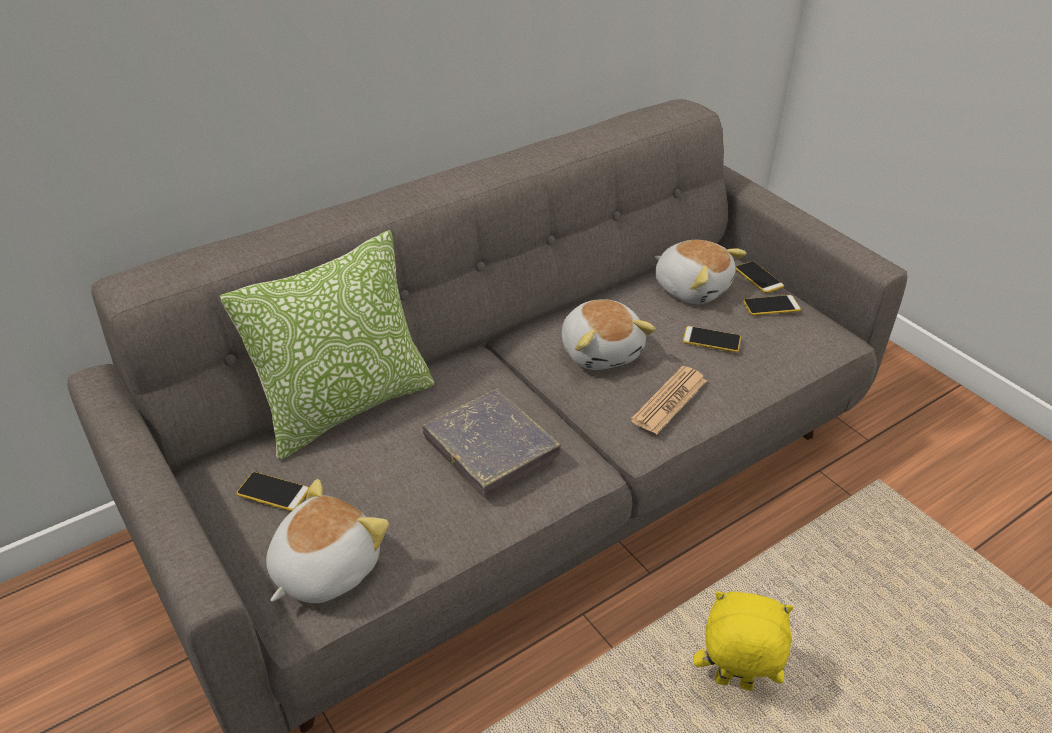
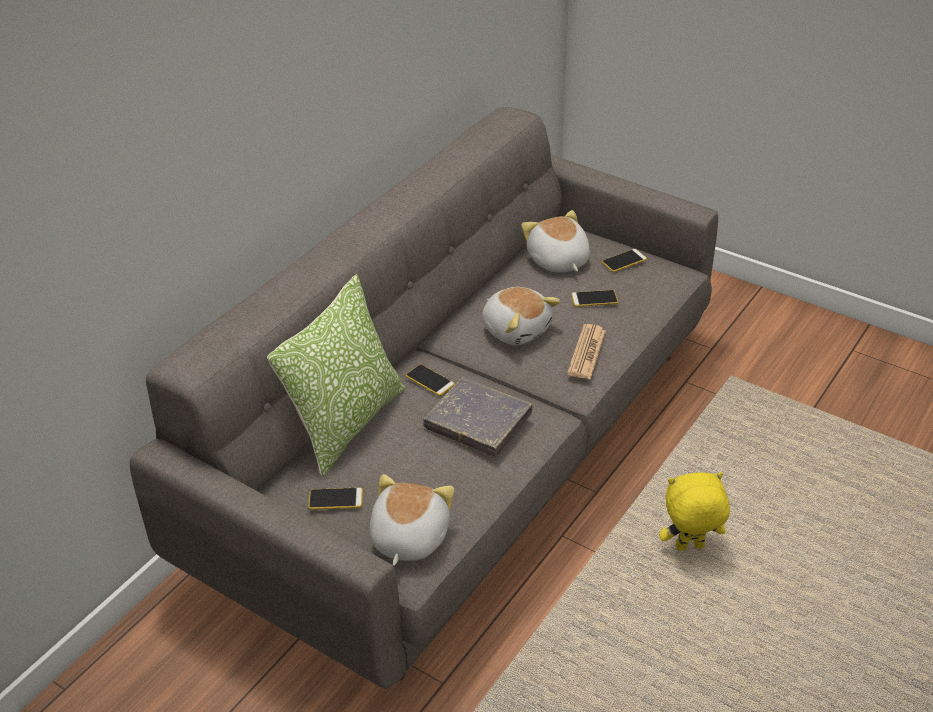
camera: 20 degrees left, 0 degrees up
(692, 288) = (557, 261): plush toy -> plush toy turned 135 degrees counterclockwise
(758, 277) = (603, 240): phone -> phone (430, 380)

